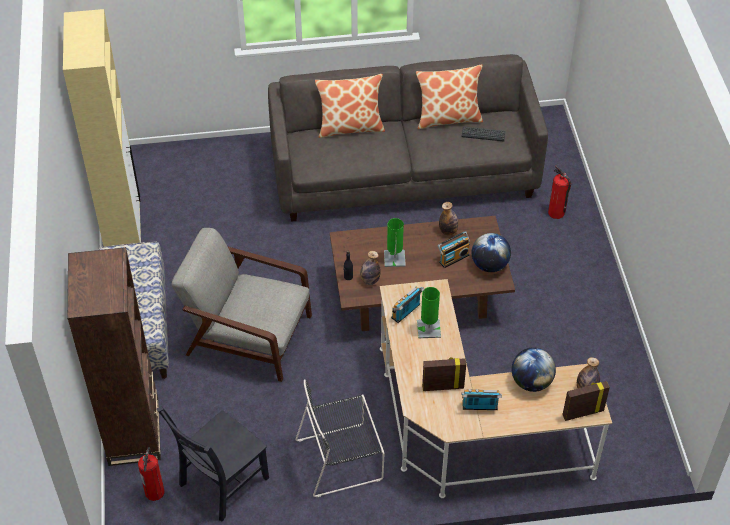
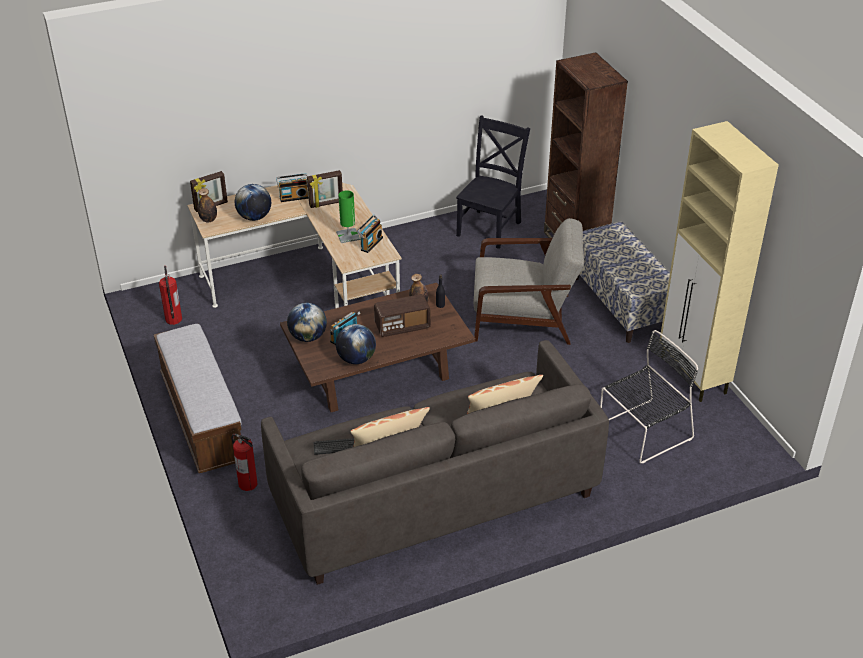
camera: 165 degrees right, 10 degrees down
(154, 491) = (536, 216): fire extinguisher -> fire extinguisher (173, 319)
(342, 459) = (405, 254): black chair -> black chair (643, 432)
(394, 258) = (402, 326): green table lamp -> radio
(448, 231) = (356, 359): bottle -> globe
(594, 283) = (202, 418): none -> bench

